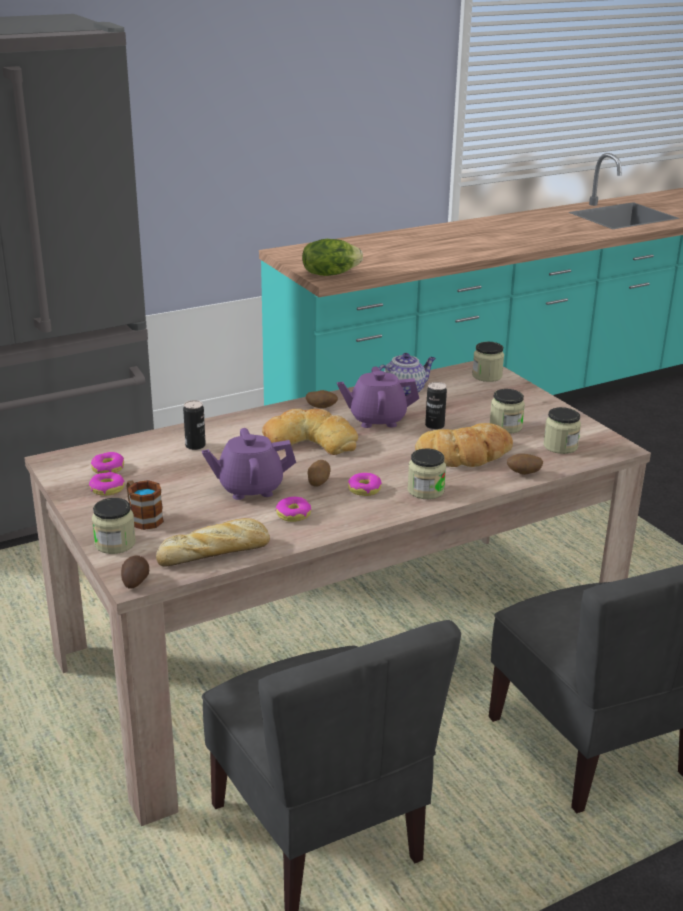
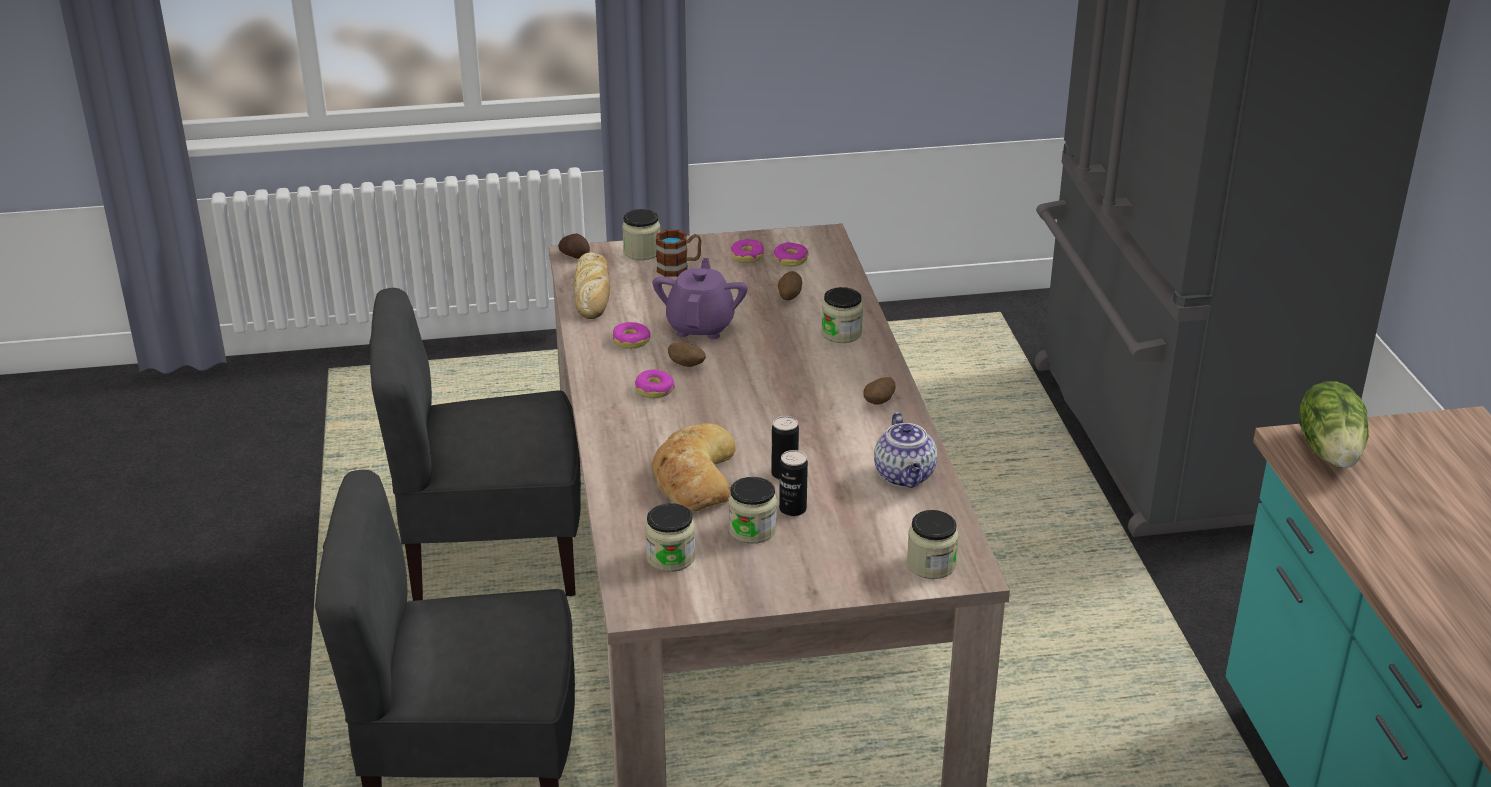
camera: 110 degrees right, 5 degrees up
(195, 446) = (816, 309): can -> can (792, 509)
(311, 440) = (792, 379): bread -> none
(377, 419) = (825, 435): purple teapot -> none
(425, 490) = (626, 426): jar -> jar (841, 333)
(523, 473) = (619, 504): potato -> potato (789, 296)

